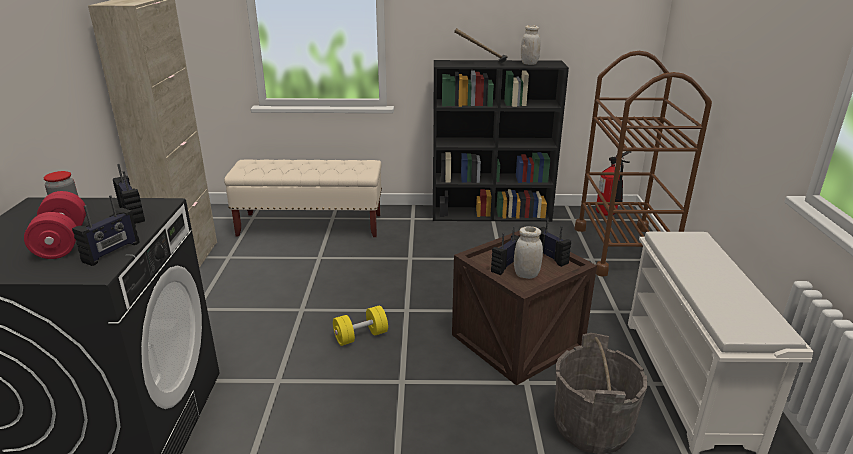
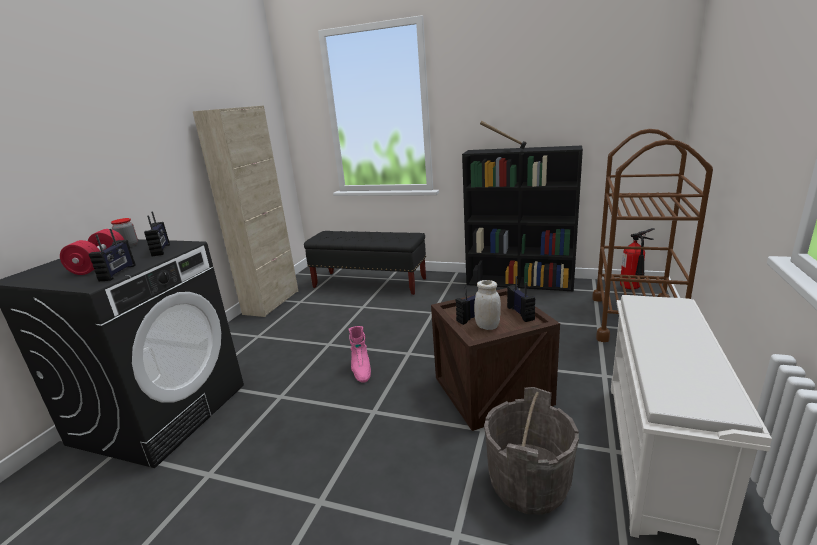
camera: 20 degrees right, 5 degrees down
(112, 252) = (118, 273): radio -> radio turned 45 degrees counterclockwise
(311, 226) = (369, 283): beige bench -> black bench
(361, 336) = (361, 370): yellow dumbbell -> pink boot
(529, 63) = (548, 148): white jar -> none

